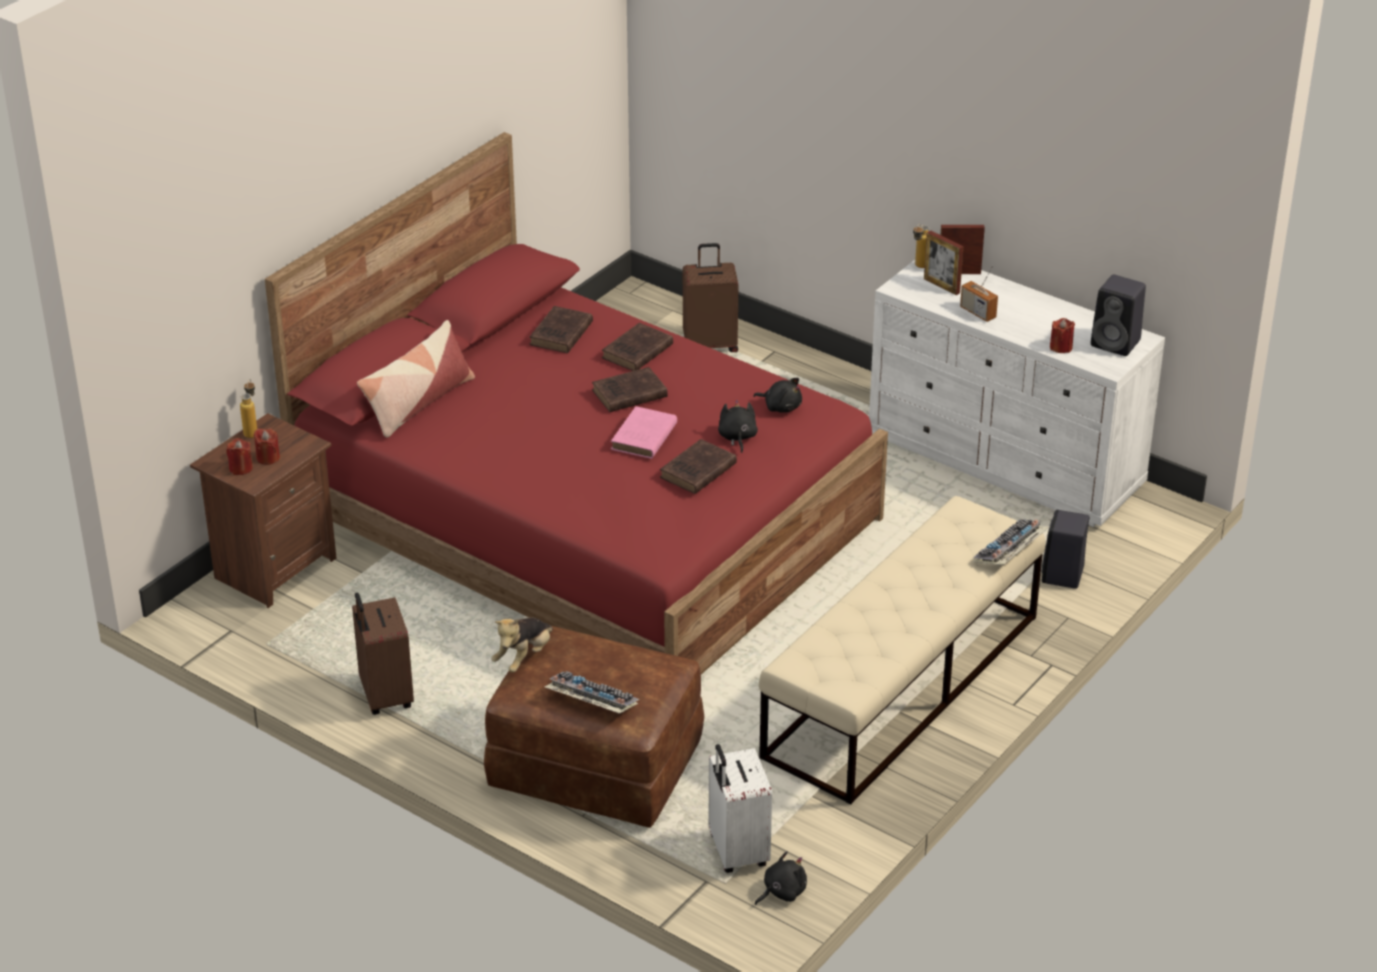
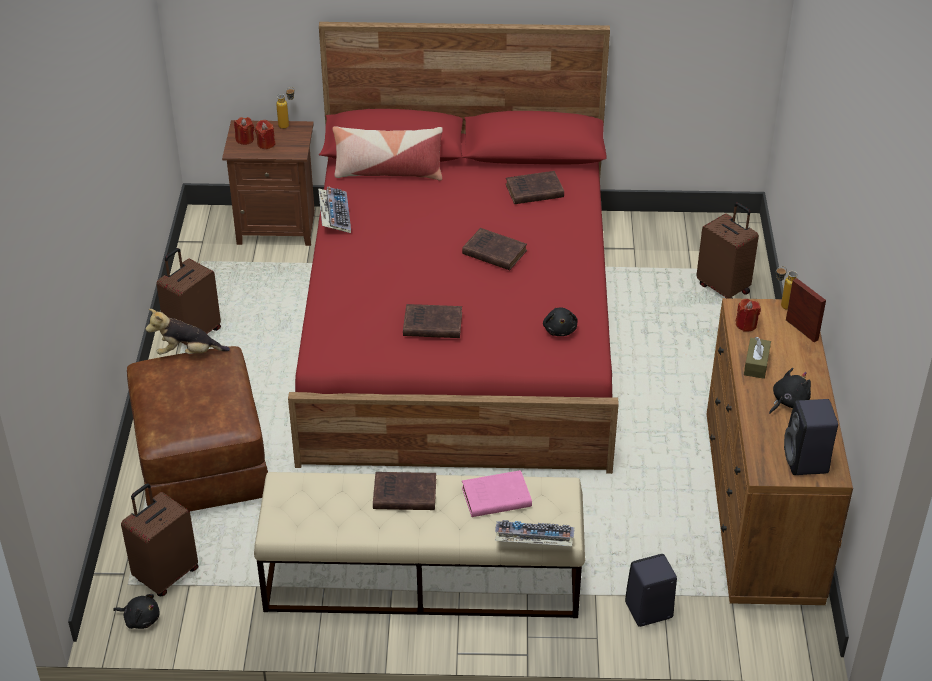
camera: 55 degrees right, 5 degrees up
(590, 701) = (164, 404): keyboard -> keyboard (334, 214)
(636, 352) = (549, 233): brown book -> brown book (403, 494)
(643, 438) = (446, 282): pink book -> pink book (494, 497)
(736, 852) = (166, 574): white suitcase -> brown suitcase
(737, 437) = (498, 326): black plush toy -> black plush toy (788, 402)
(941, 286) = (770, 329): picture frame -> none
(978, 312) = (756, 364): radio -> brown tissue box
(1007, 461) = (761, 510): white dresser -> brown dresser
(1061, 347) = (761, 431): red candle -> red candle (746, 325)

